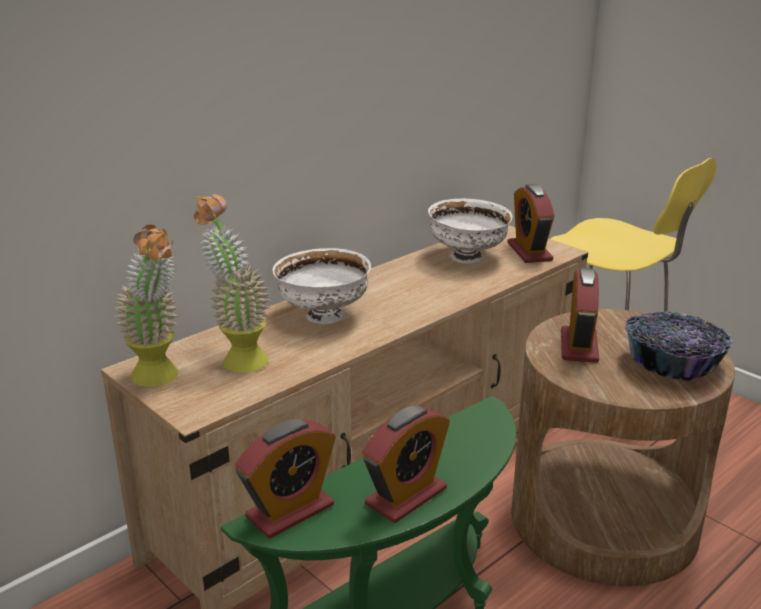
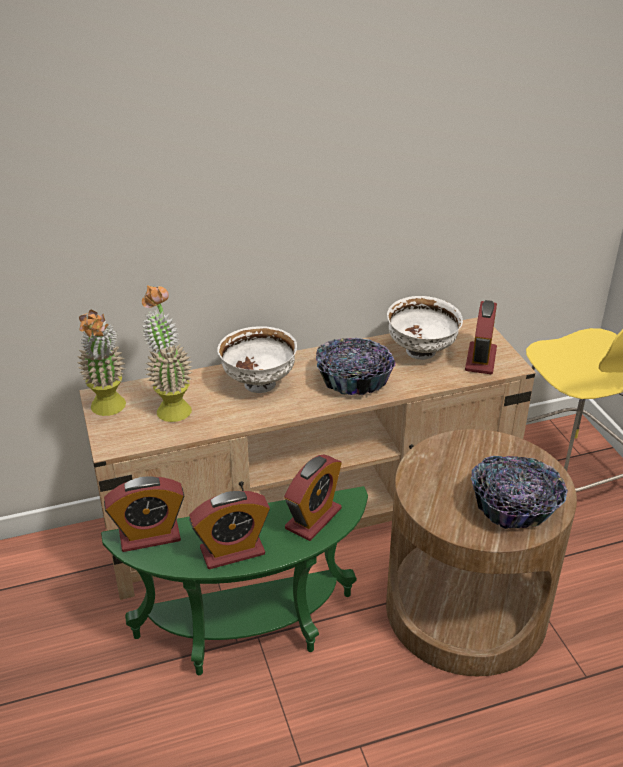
camera: 25 degrees right, 10 degrees up
(422, 291) = (353, 379): none -> bowl
(579, 346) = (449, 466): alarm clock -> alarm clock (313, 518)

